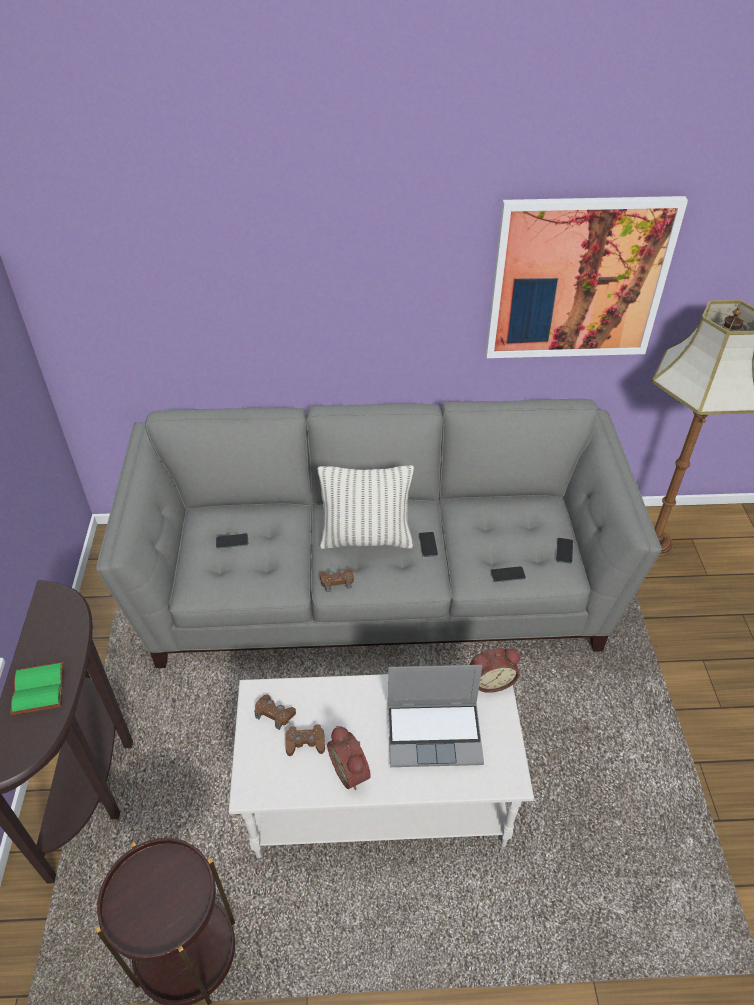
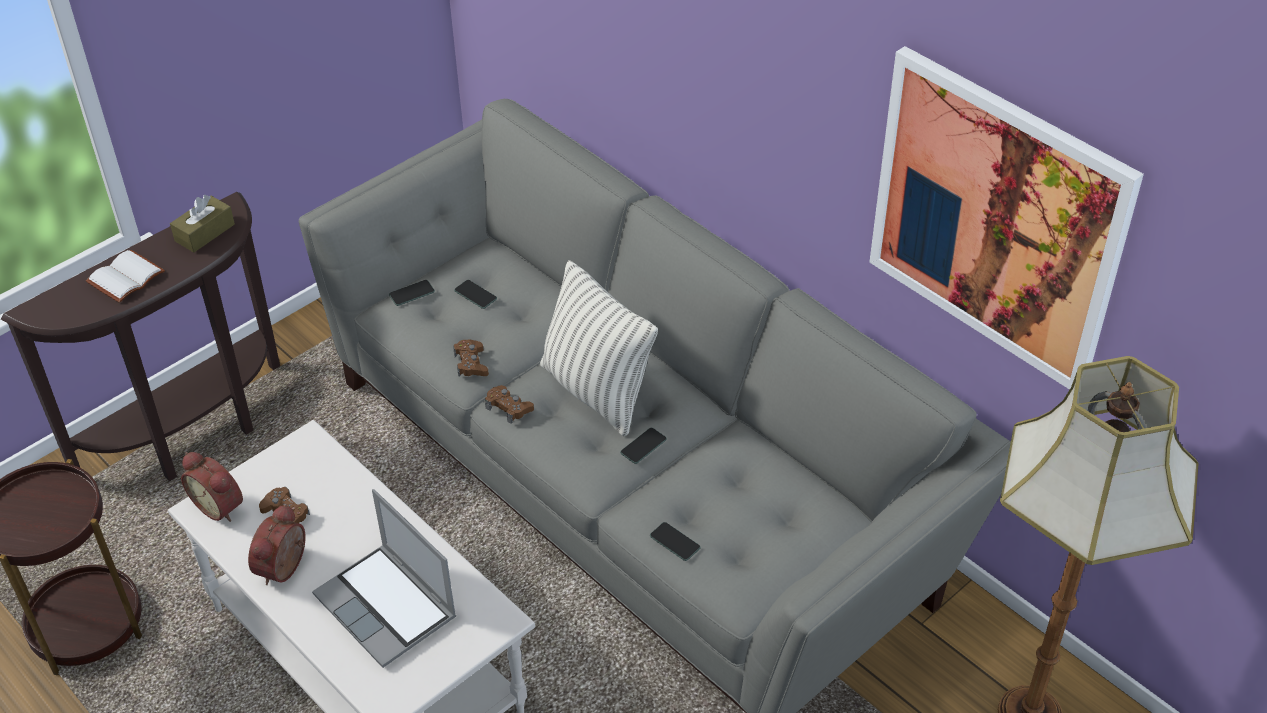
camera: 50 degrees right, 0 degrees up
(37, 688) = (125, 276): green book -> white book
(55, 619) = (205, 233): none -> brown tissue box
(274, 714) = (297, 470): brown game controller -> brown game controller (471, 363)
(491, 680) = (501, 614): alarm clock -> alarm clock (220, 505)
(564, 551) = (772, 573): phone -> phone (412, 293)

